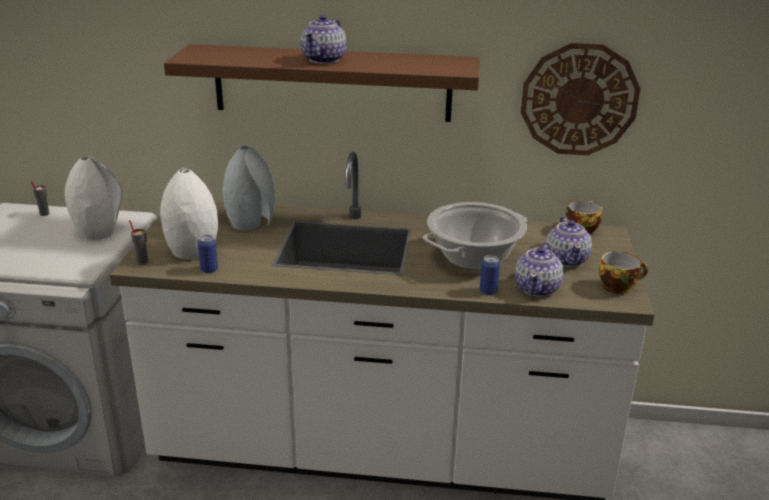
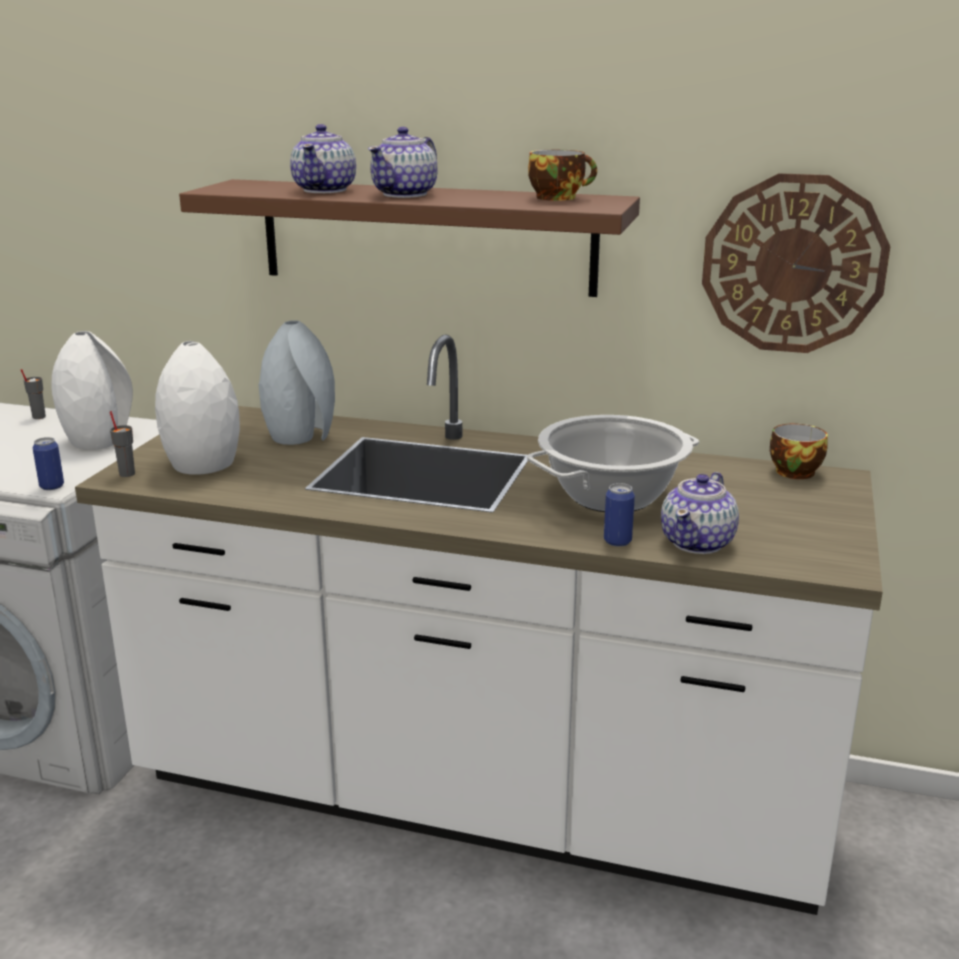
camera: 10 degrees right, 5 degrees down
(209, 269) = (214, 489): can -> can (52, 486)
(567, 259) = (759, 507): teapot -> teapot (325, 190)
(618, 286) = (833, 549): cup -> cup (559, 198)

